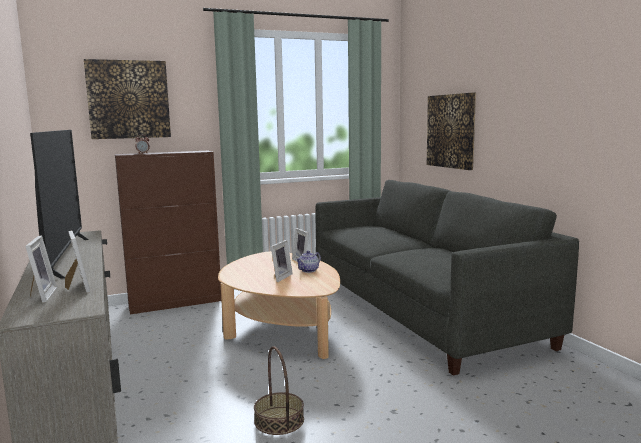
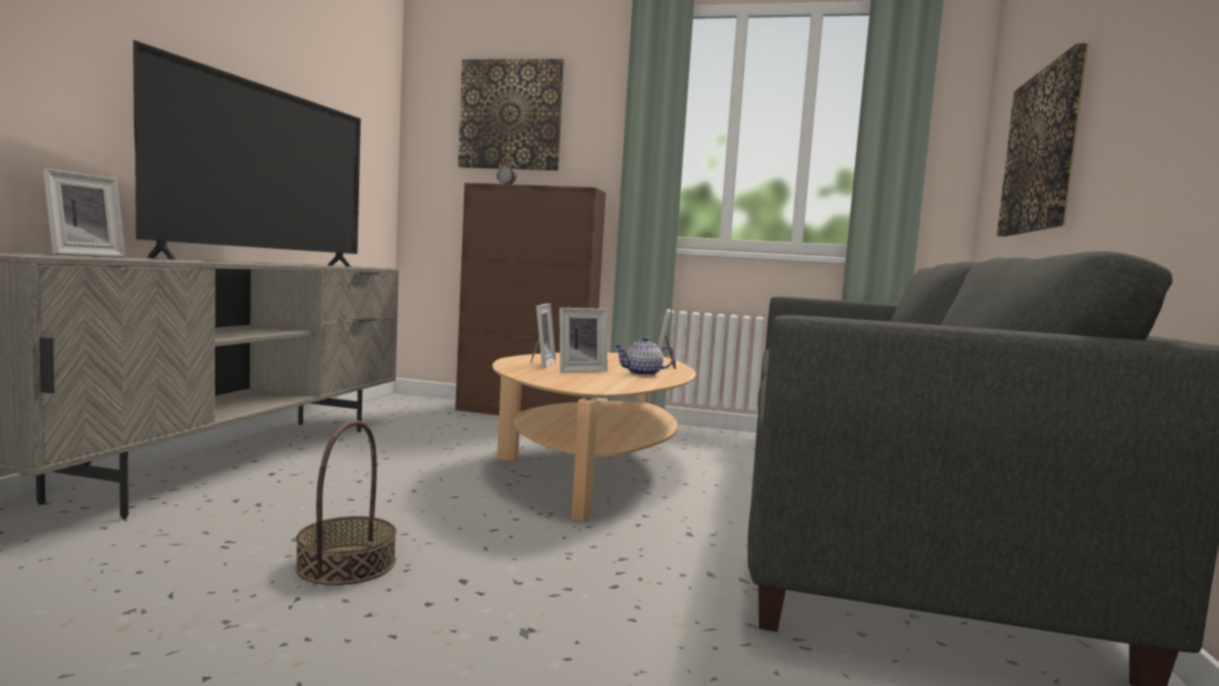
camera: 35 degrees right, 5 degrees down
(77, 288) = (135, 258): picture frame -> picture frame (539, 364)

